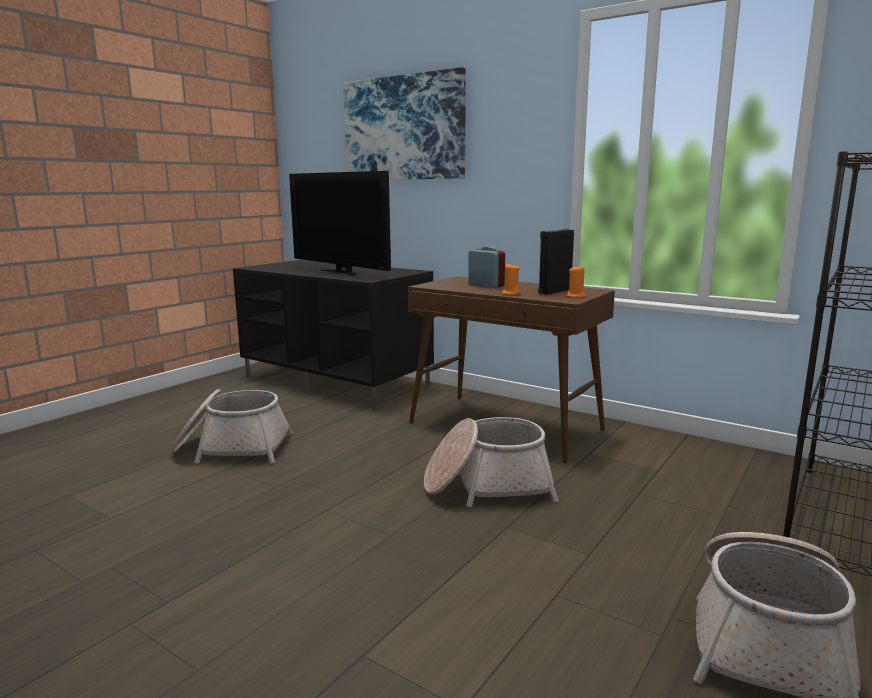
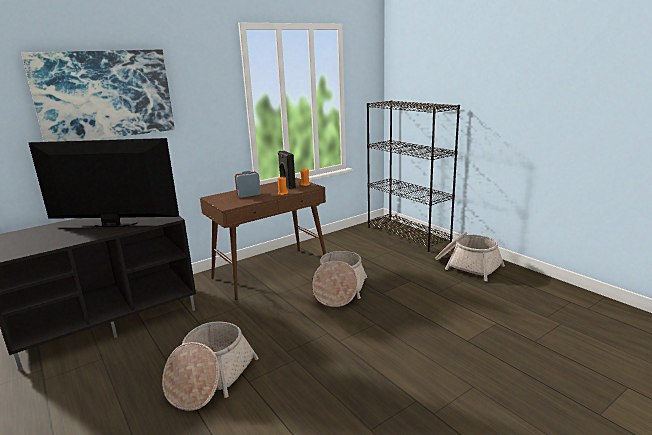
camera: 70 degrees left, 5 degrees up
(341, 272) = (113, 225): television -> television turned 150 degrees counterclockwise

